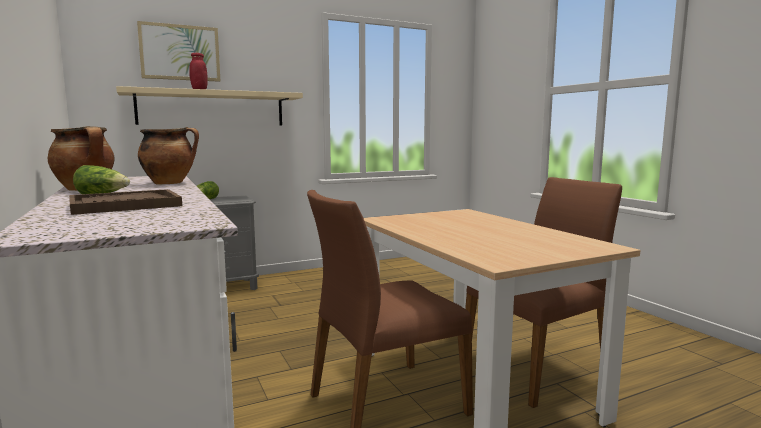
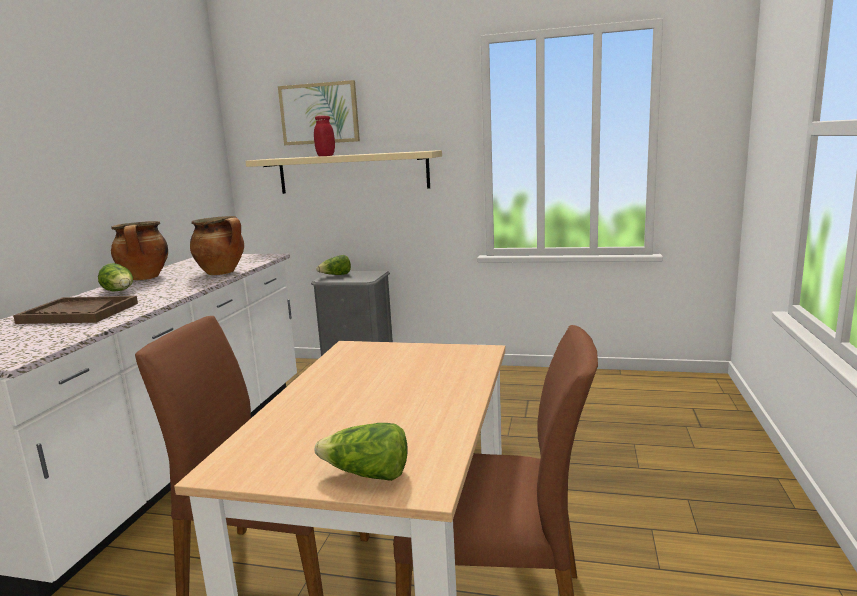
camera: 40 degrees right, 5 degrees up
(572, 249) = (367, 474): none -> lettuce

